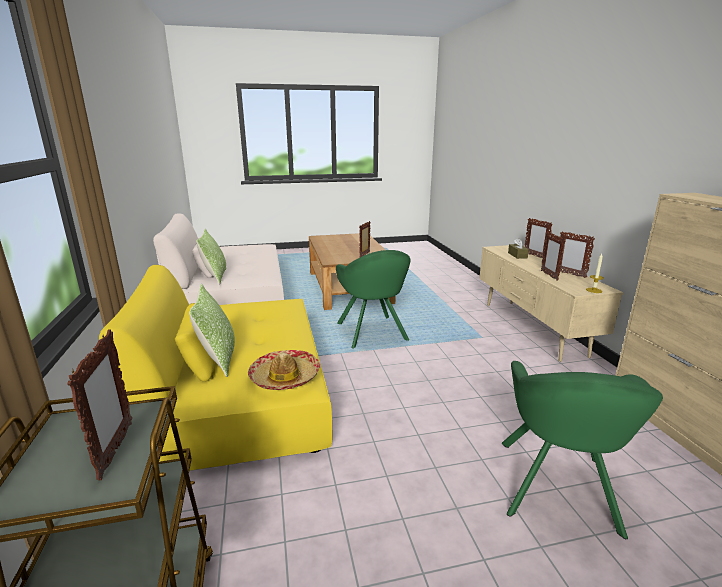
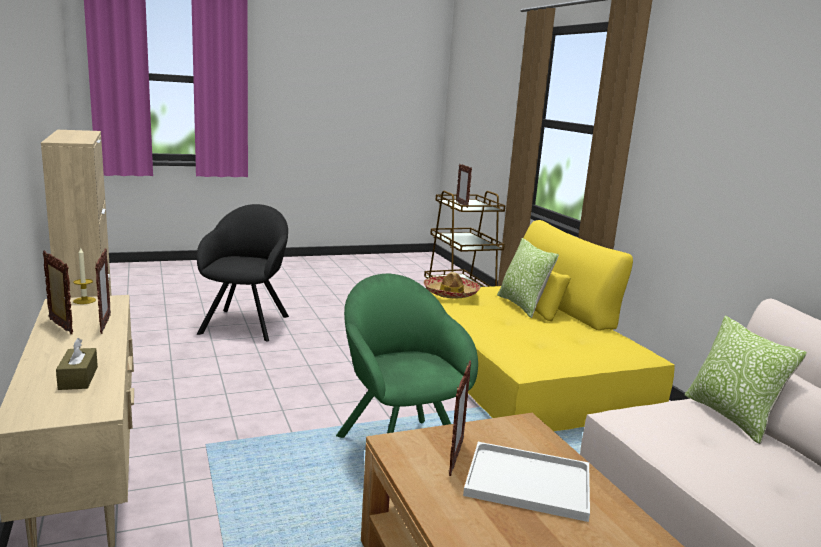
camera: 170 degrees right, 5 degrees down
(345, 250) = (525, 482): none -> white tray
(534, 256) = (36, 377): picture frame -> none
(557, 490) = (247, 323): green armchair -> black armchair

